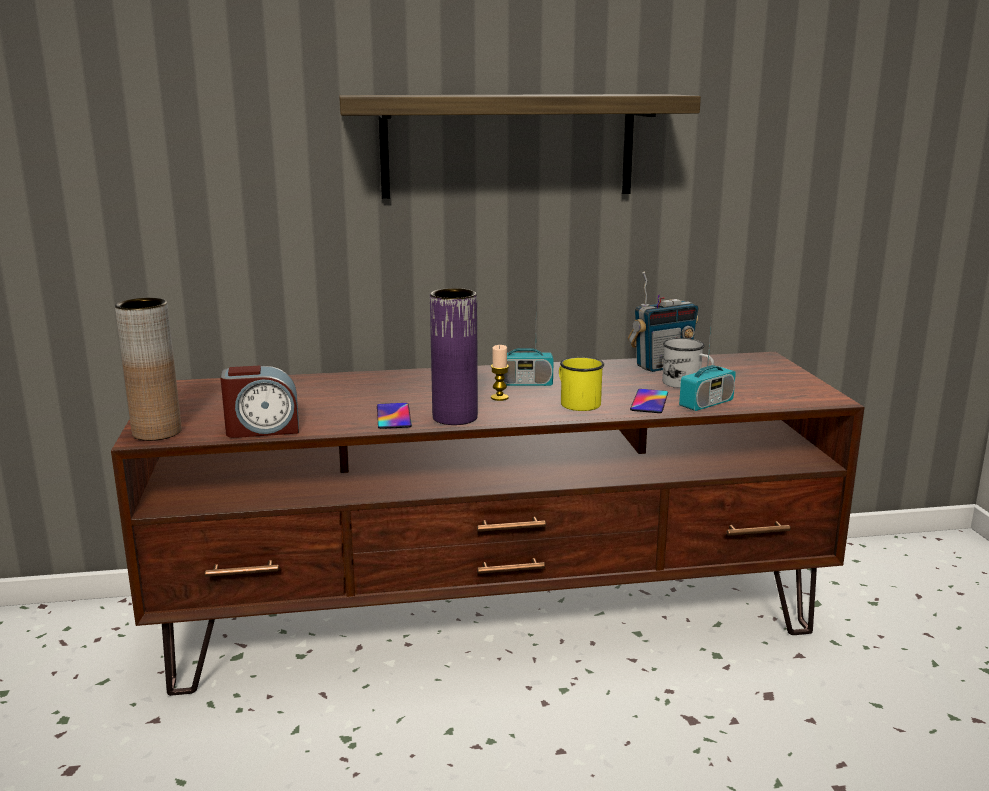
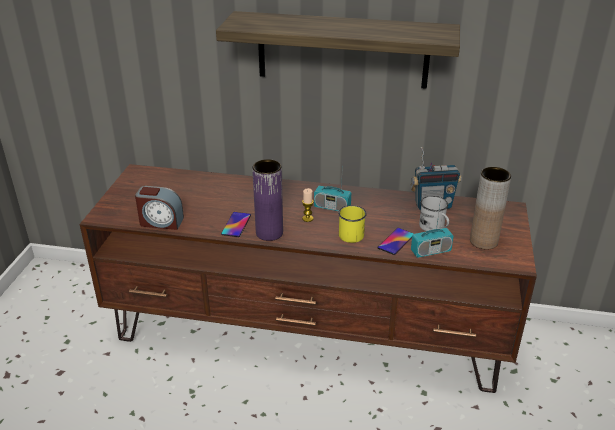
camera: 20 degrees right, 15 degrees up
(157, 432) = (108, 213): brown vase -> brown vase (483, 241)

